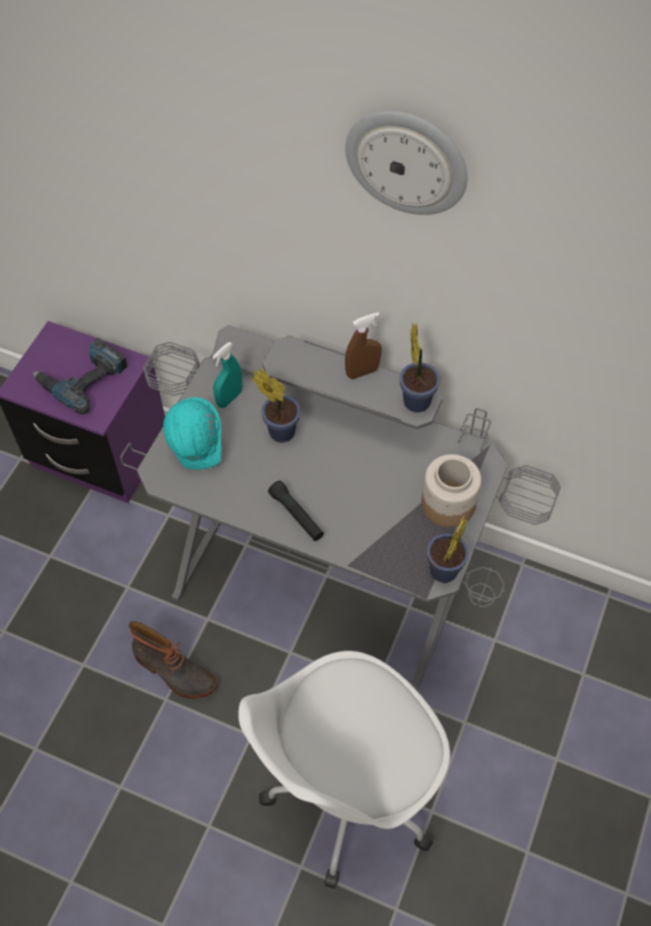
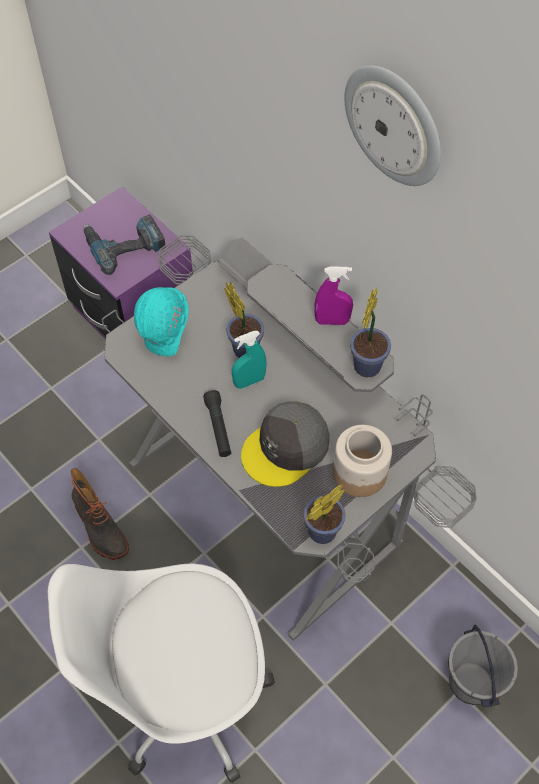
camera: 25 degrees right, 0 degrees up
(229, 398) = (216, 303): turquoise spray bottle -> turquoise spray bottle (249, 381)
(362, 372) = (332, 321): brown spray bottle -> purple spray bottle
(370, 508) = (286, 448): none -> grey cap
(591, 662) = (472, 683): none -> grey bucket

